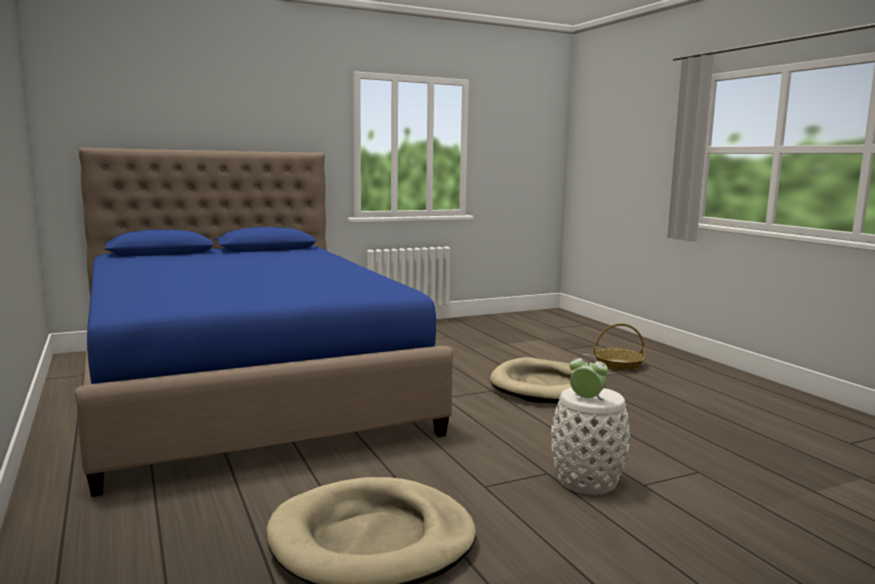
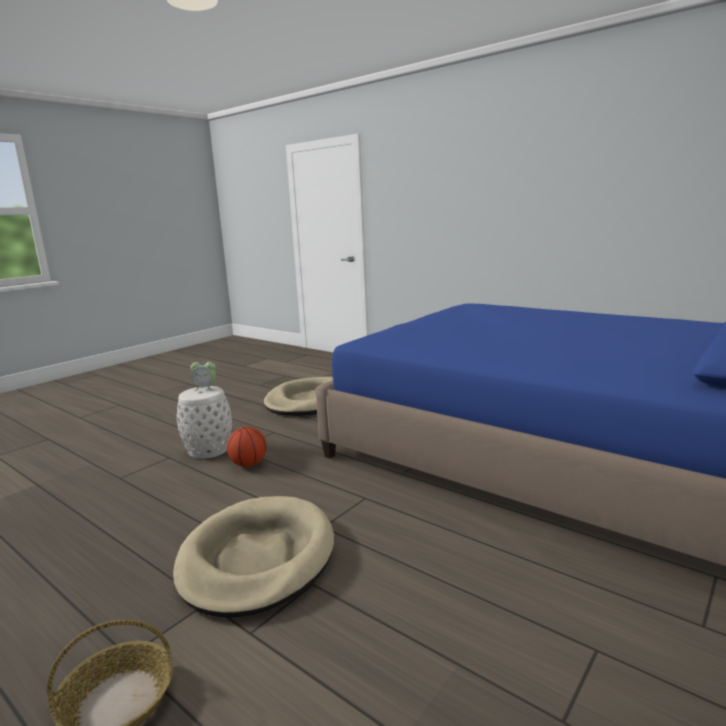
camera: 155 degrees right, 5 degrees up
(536, 448) = (249, 464): none -> basketball

